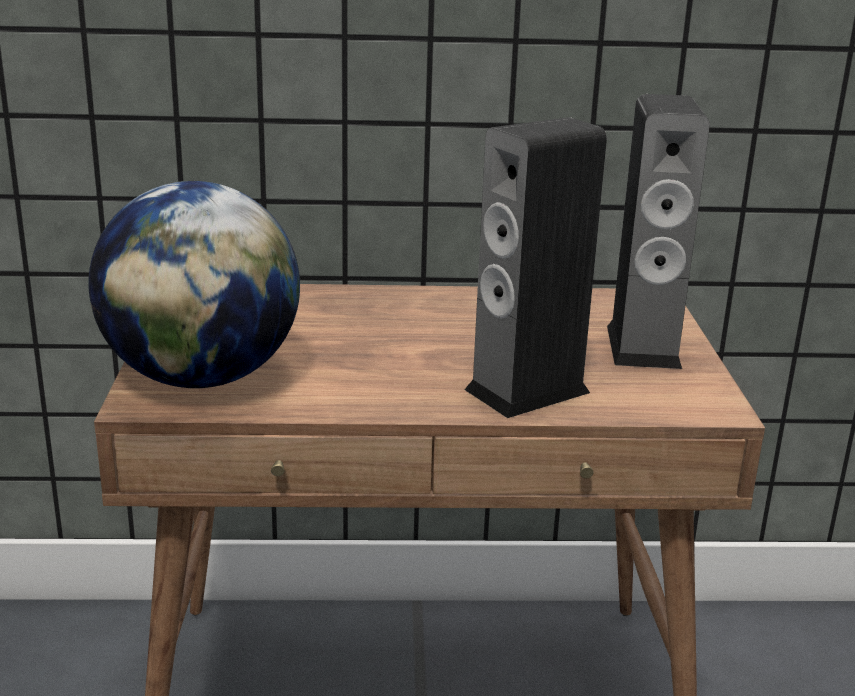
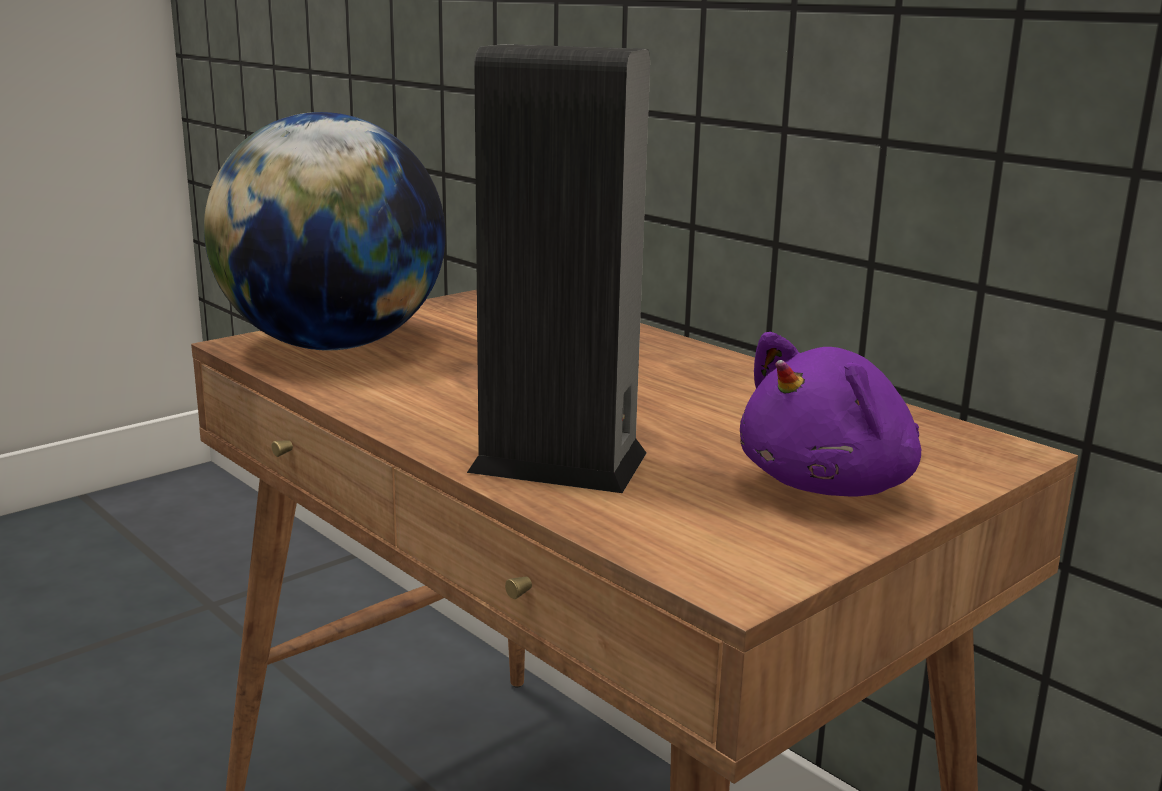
camera: 50 degrees right, 5 degrees down
(643, 346) = (832, 484): speaker -> purple plush toy

